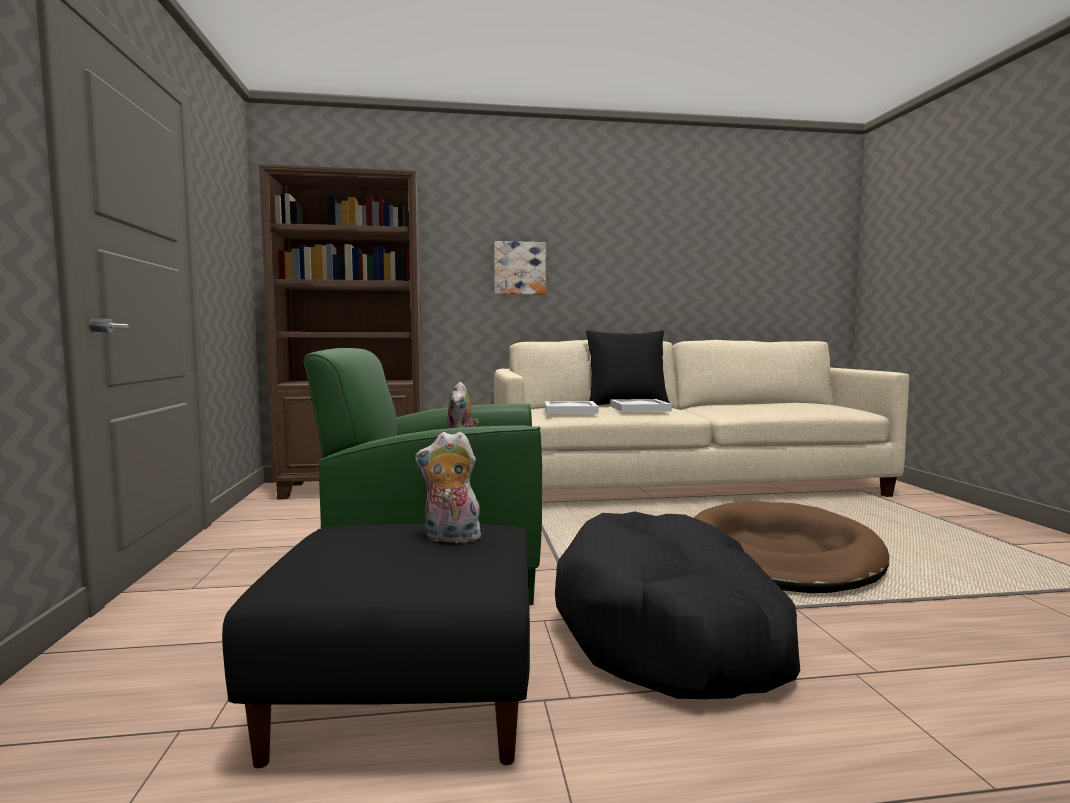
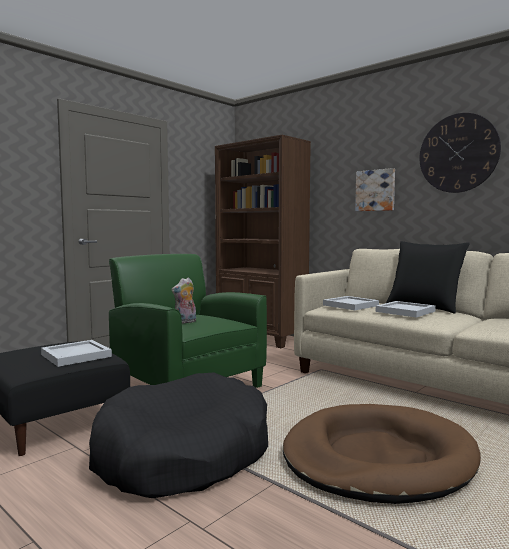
camera: 50 degrees right, 0 degrees up
(450, 539) = (77, 355): plush toy -> white tray
(617, 234) = (458, 153): none -> wall clock

